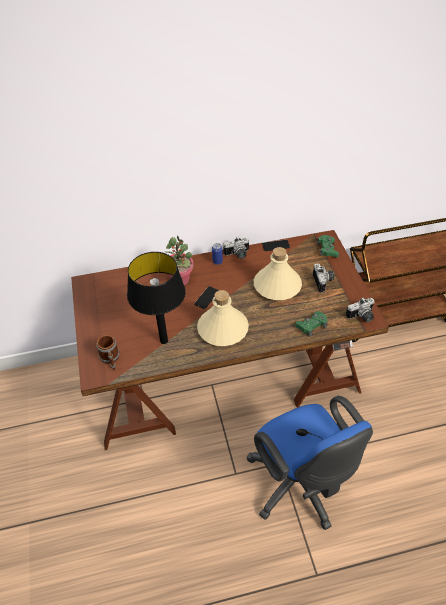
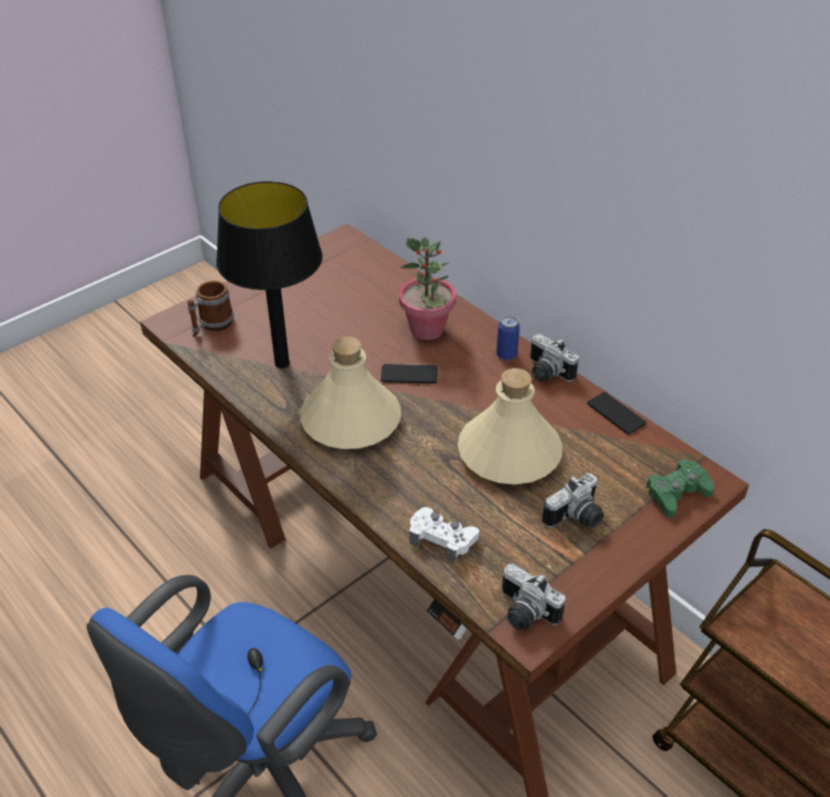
camera: 60 degrees right, 5 degrees down
(311, 325) = (442, 538): green game controller -> white game controller

